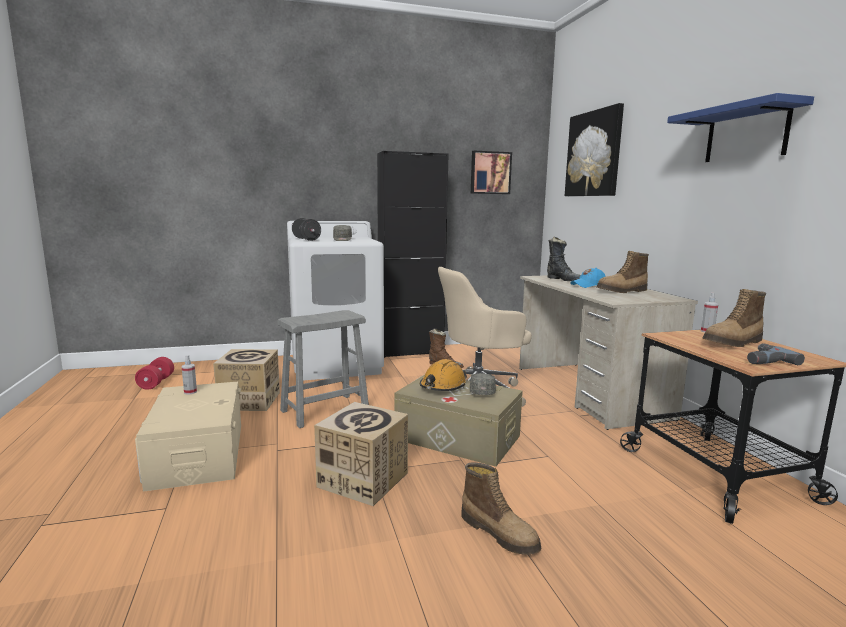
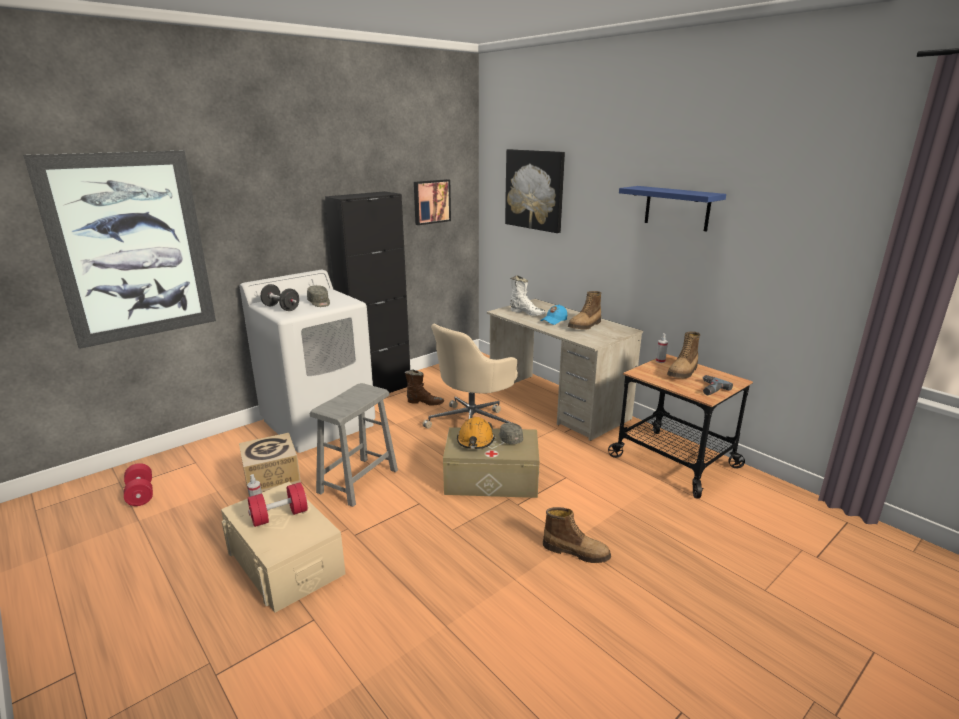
camera: 25 degrees left, 10 degrees up
(198, 402) = (279, 516): none -> red dumbbell
(201, 176) = (131, 248): none -> picture
(363, 480) = (451, 540): cardboard box -> none
(563, 280) = (527, 313): black boot -> white boot

